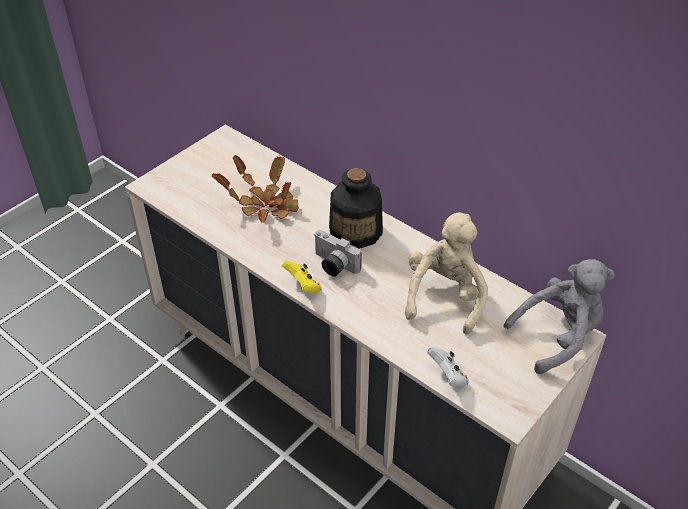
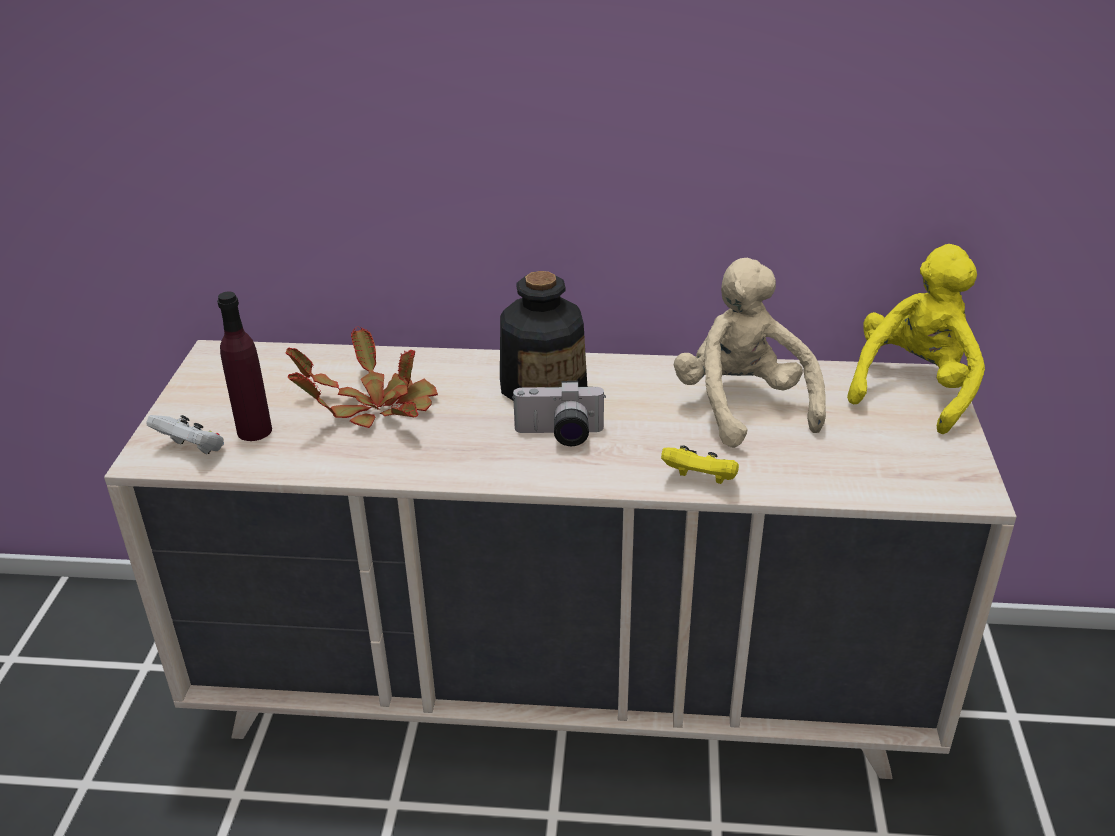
camera: 35 degrees left, 10 degrees down
(202, 192) = (254, 431): none -> purple bottle
(303, 286) = (548, 476): yellow game controller -> yellow game controller (700, 481)
(448, 376) = (854, 487): white game controller -> white game controller (192, 450)
(558, 336) = (914, 388): grey plush toy -> yellow plush toy

